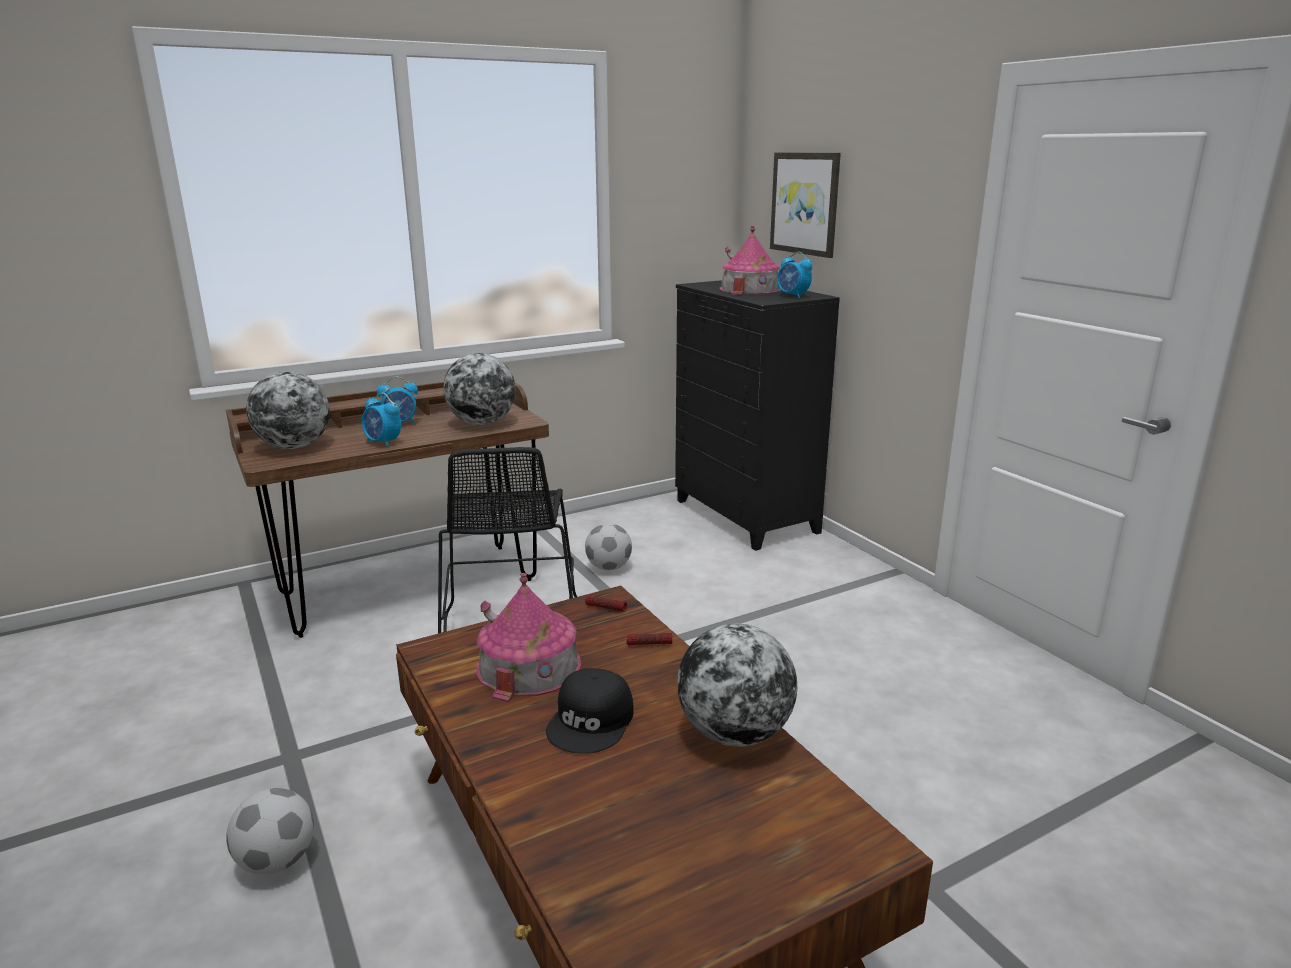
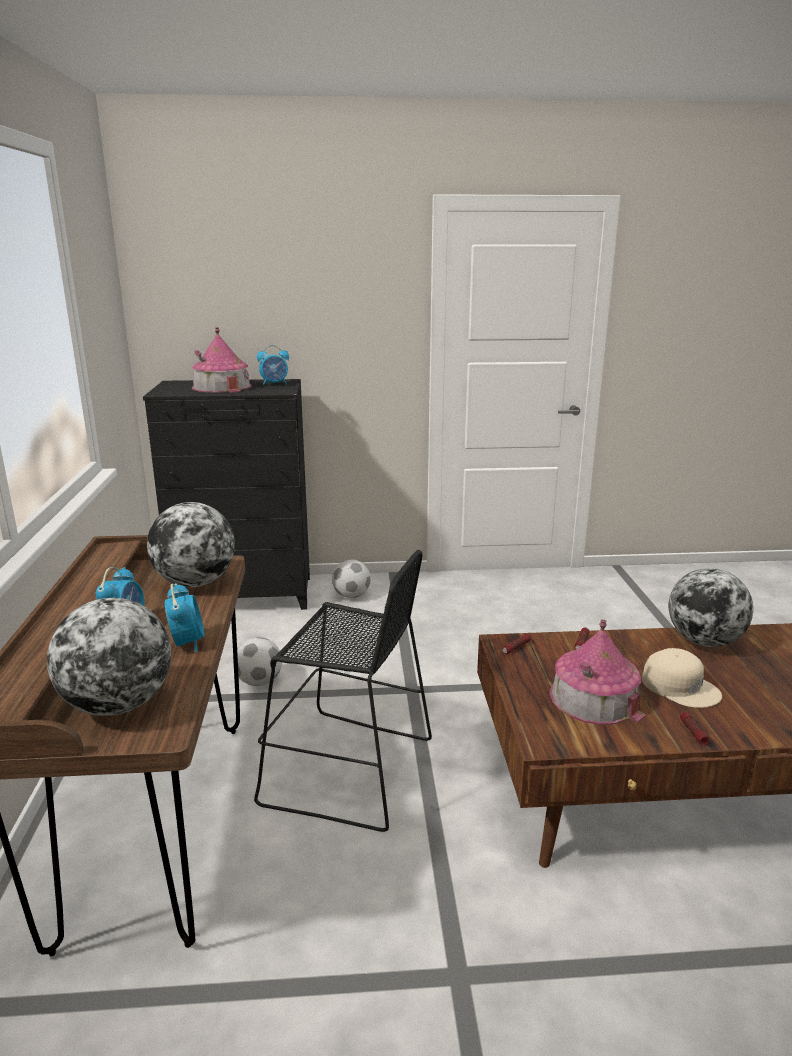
camera: 65 degrees left, 0 degrees up
(276, 861) = (631, 999): football -> football (351, 596)
(383, 442) = (187, 643): alarm clock -> alarm clock turned 75 degrees counterclockwise
(489, 737) = (693, 732): none -> flashlight
(592, 721) = (680, 686): black cap -> beige cap
(805, 203) = (233, 303): picture -> none

